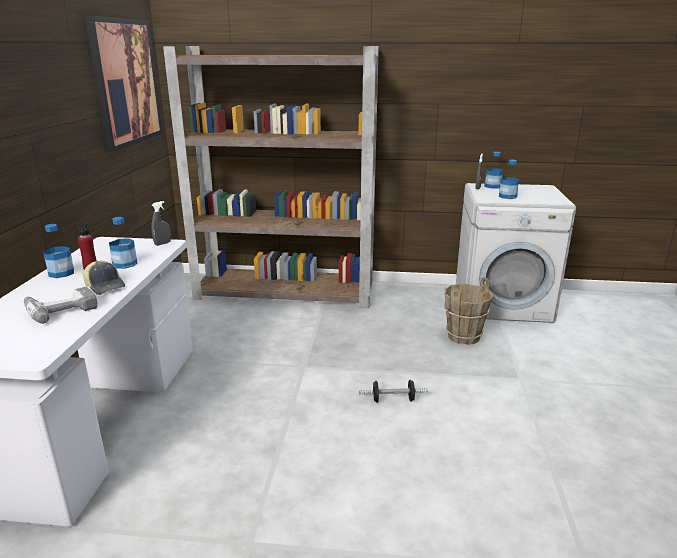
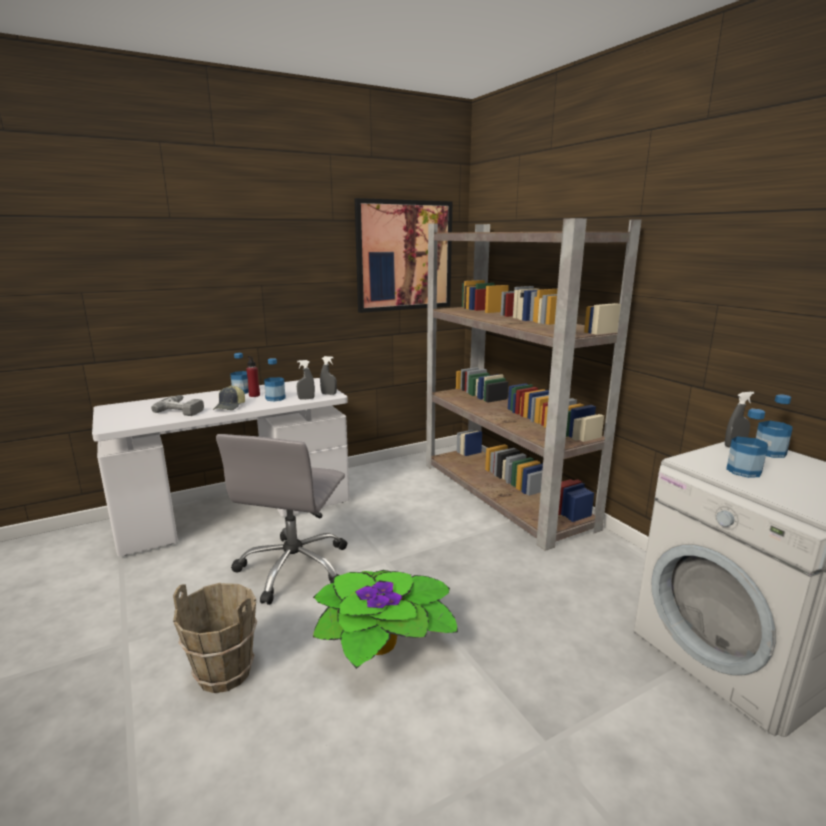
camera: 55 degrees right, 5 degrees down
(156, 253) = (306, 398): none -> grey spray bottle
(257, 411) = (294, 568): none -> grey office chair
(393, 399) = (382, 640): dumbbell -> potted plant
(463, 336) = (583, 646): brown bucket -> brown bucket (225, 672)

